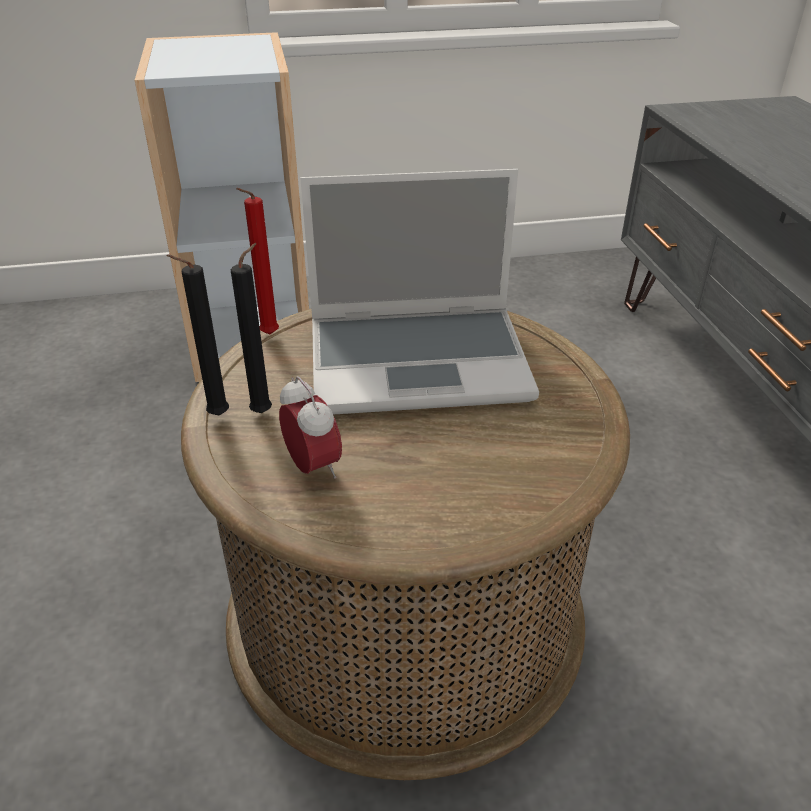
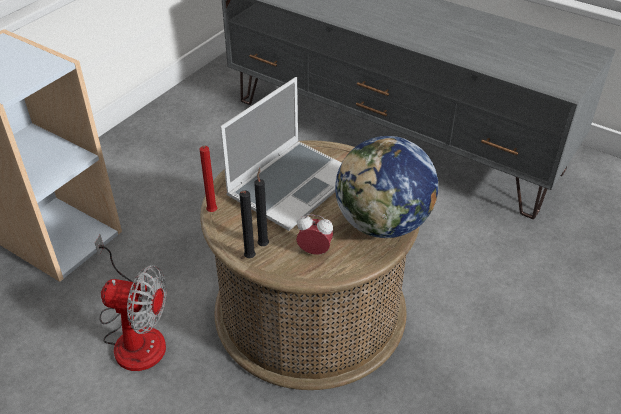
camera: 45 degrees left, 5 degrees up
(183, 484) = (135, 334): none -> fan
(476, 499) = (383, 224): none -> globe

